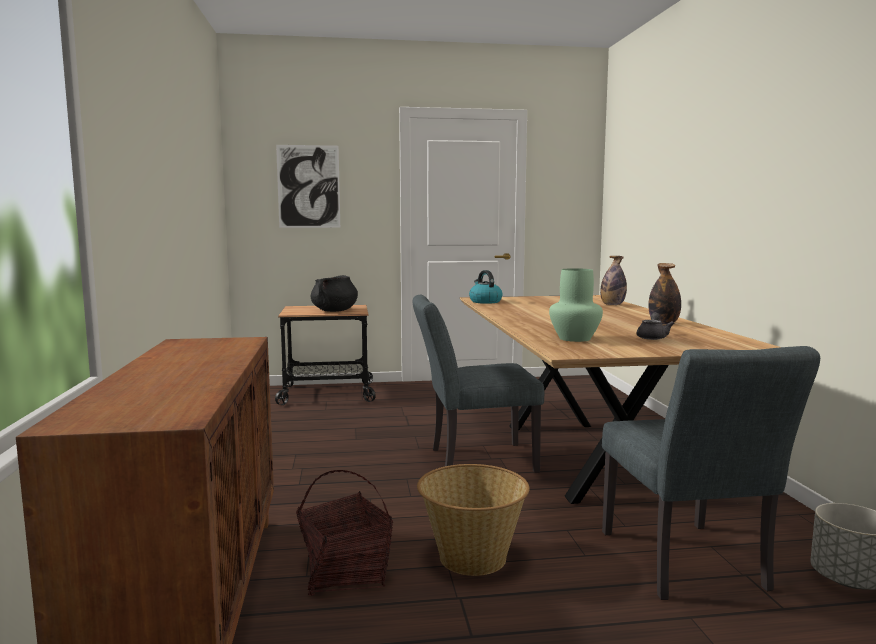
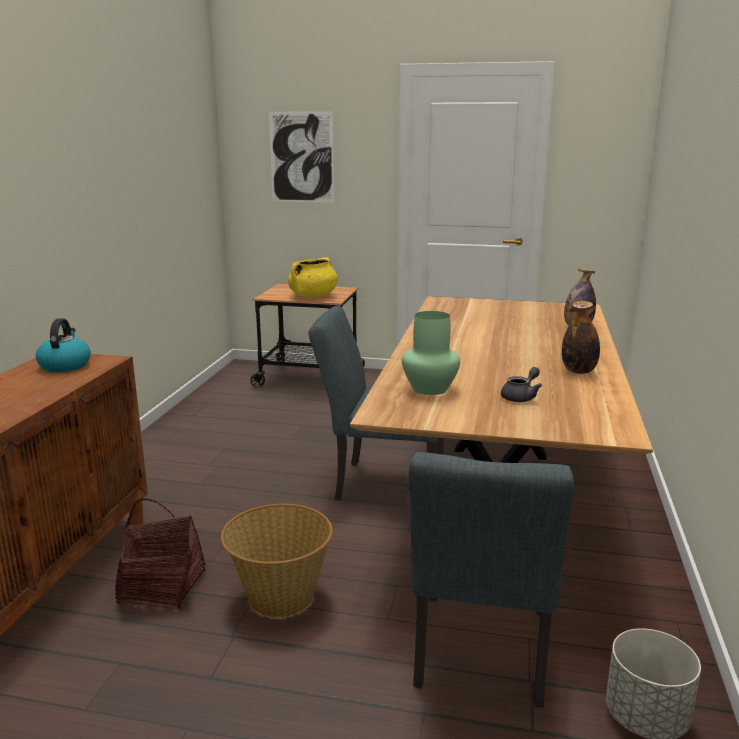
camera: 20 degrees right, 10 degrees up
(334, 311) = (313, 296): black cooking pot -> yellow cooking pot
(485, 301) = (440, 307): kettle -> kettle (65, 365)

